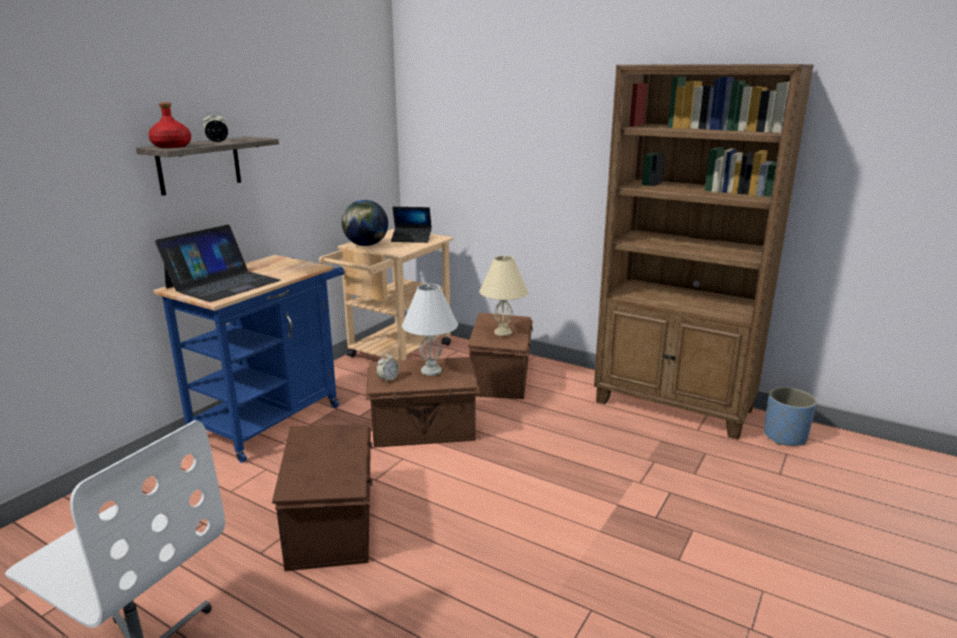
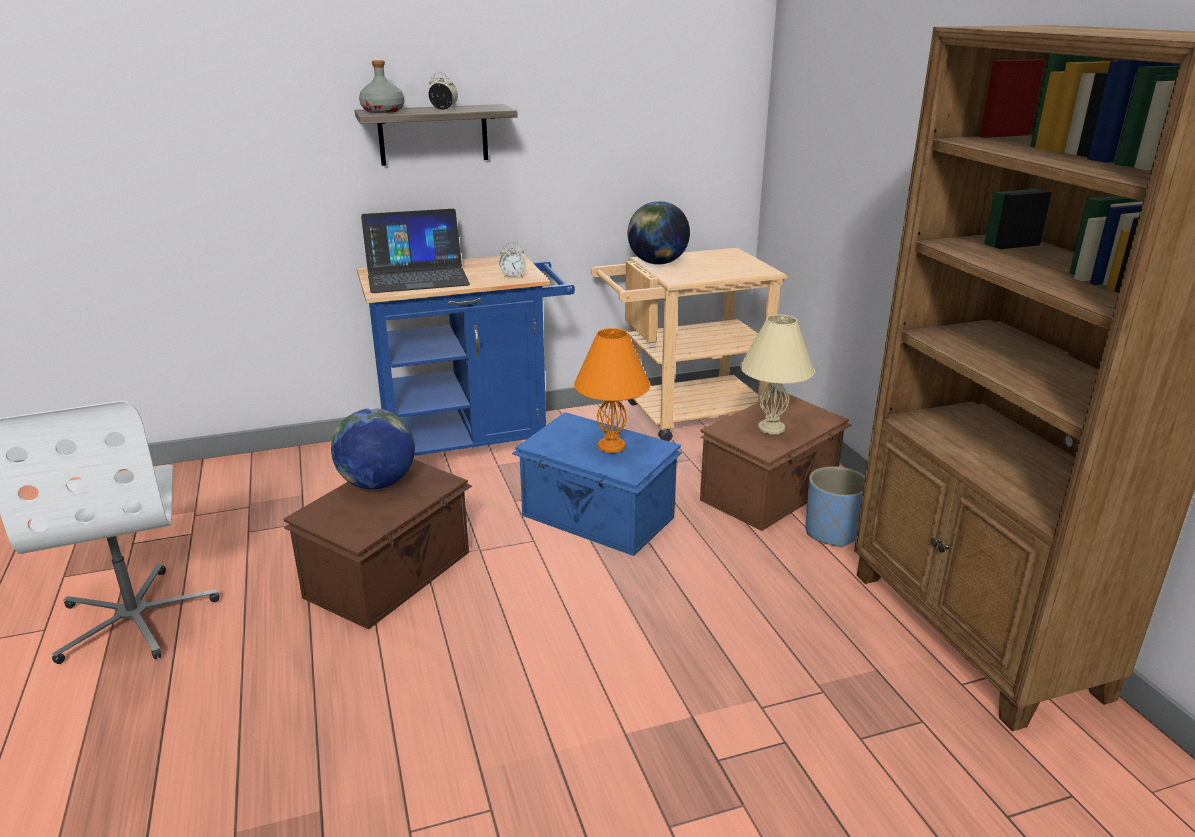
camera: 40 degrees right, 5 degrees up
(171, 146) = (382, 111): red bottle -> grey bottle
(310, 450) = (377, 484): none -> globe
(388, 379) = (554, 438): alarm clock -> alarm clock (512, 276)
(411, 239) = (727, 266): laptop -> none
(424, 429) = (597, 517): brown storage box -> blue storage box
(430, 371) = (610, 446): white table lamp -> orange table lamp
(785, 437) = (1112, 771): blue planter -> blue planter (832, 533)

